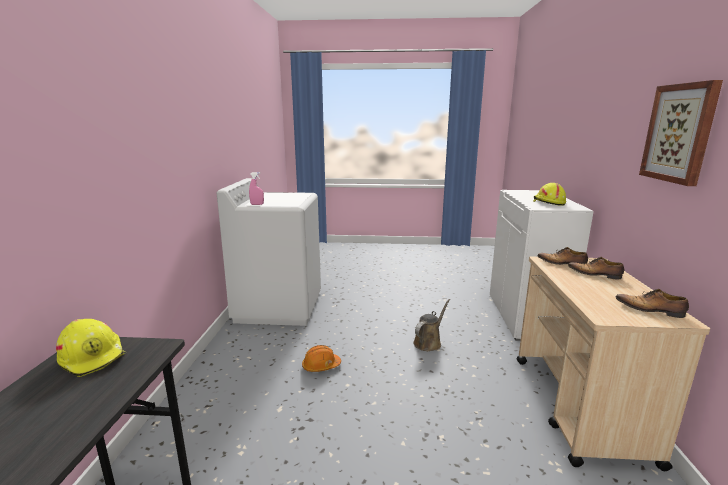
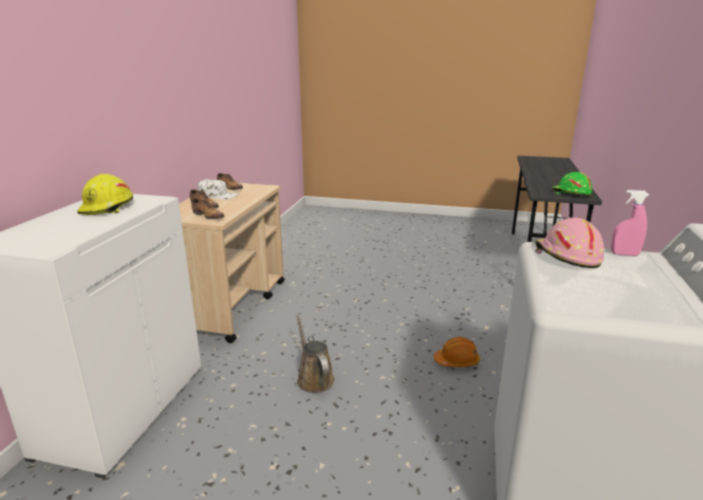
camera: 170 degrees left, 5 degrees up
(94, 357) = (570, 193): yellow hard hat -> green hard hat
(287, 203) = (566, 256): none -> pink hard hat
(428, 342) = (314, 378): brown watering can -> brown watering can turned 105 degrees clockwise
(625, 293) = (218, 195): none -> white cap
(679, 133) = (160, 73): picture -> none

